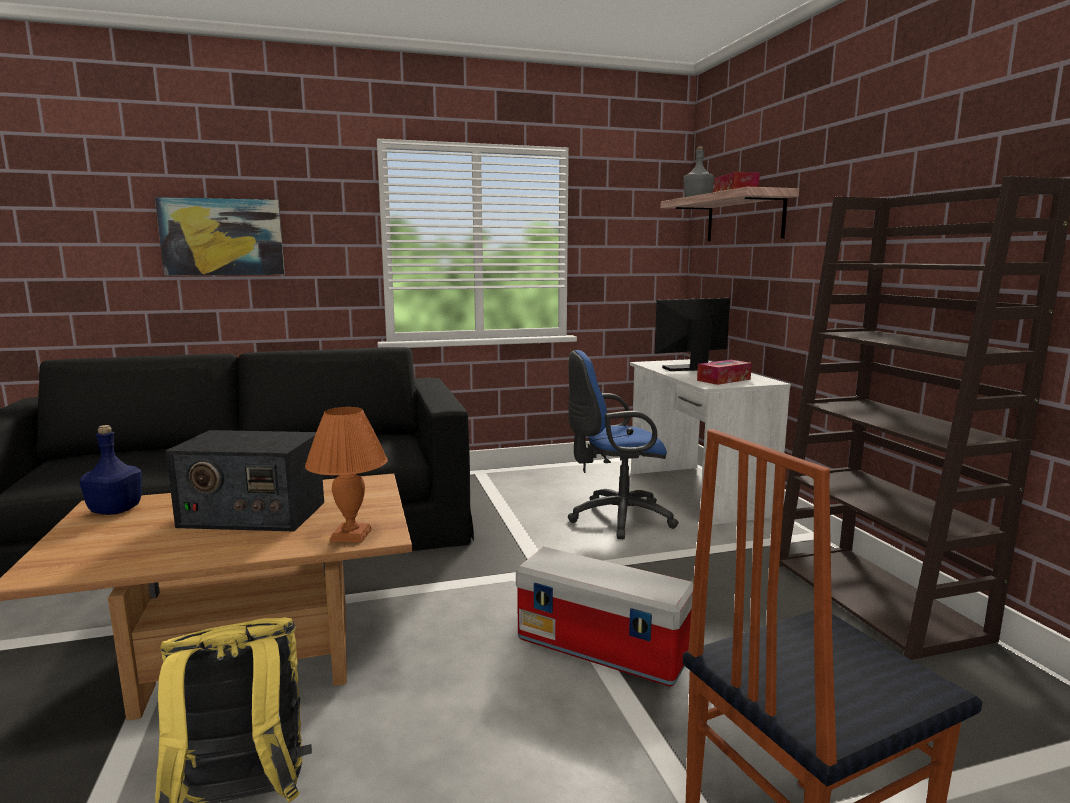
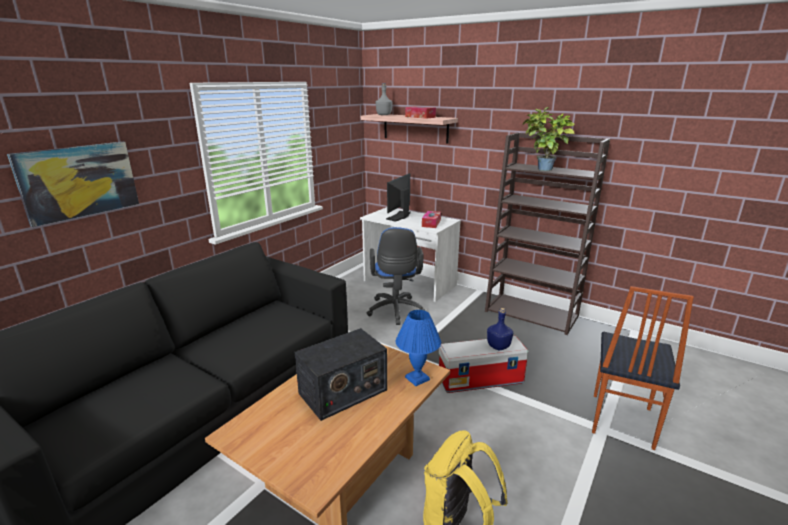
camera: 40 degrees left, 10 degrees up
(115, 511) = (252, 431): blue bottle -> blue bottle (499, 346)
(351, 535) = (416, 378): orange table lamp -> blue table lamp
(615, 518) = (395, 312): blue office chair -> blue office chair turned 45 degrees counterclockwise
(895, 263) = (541, 170): none -> potted plant

